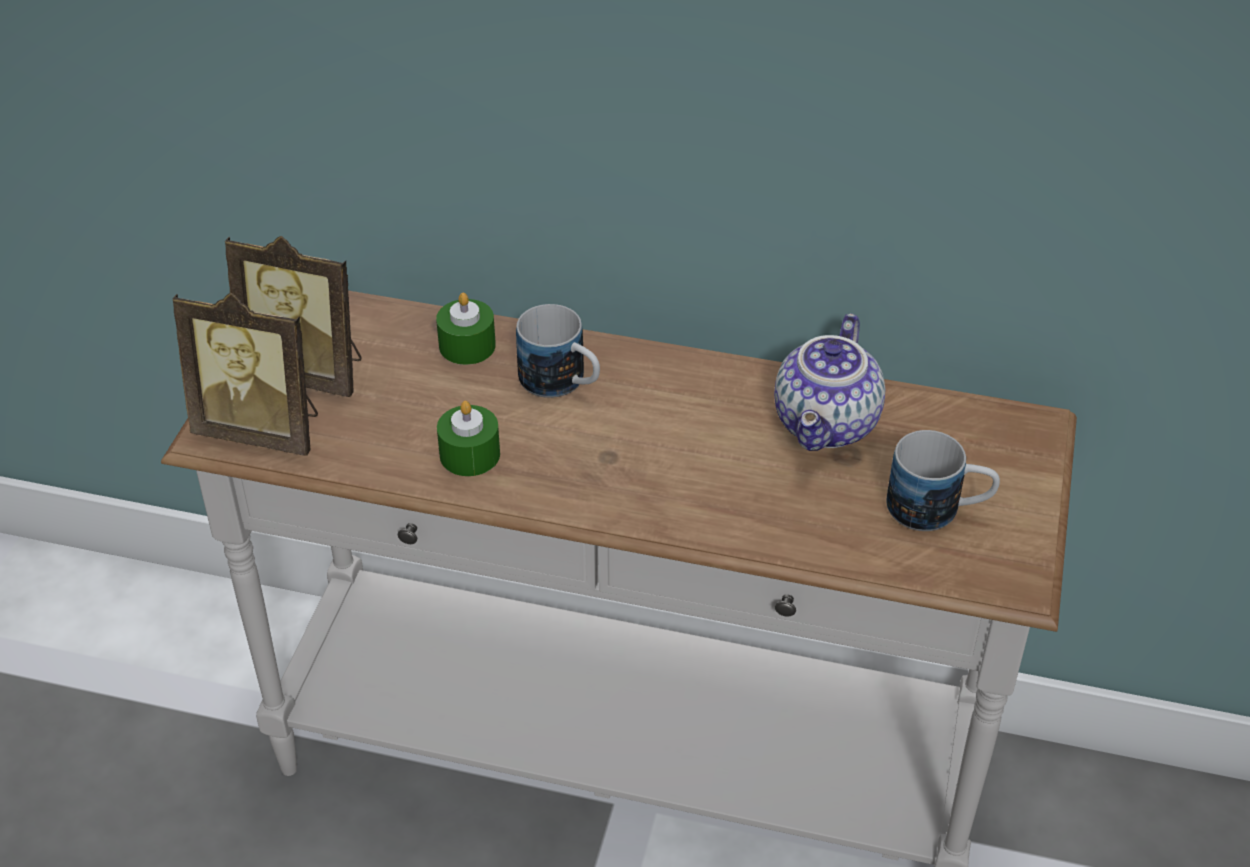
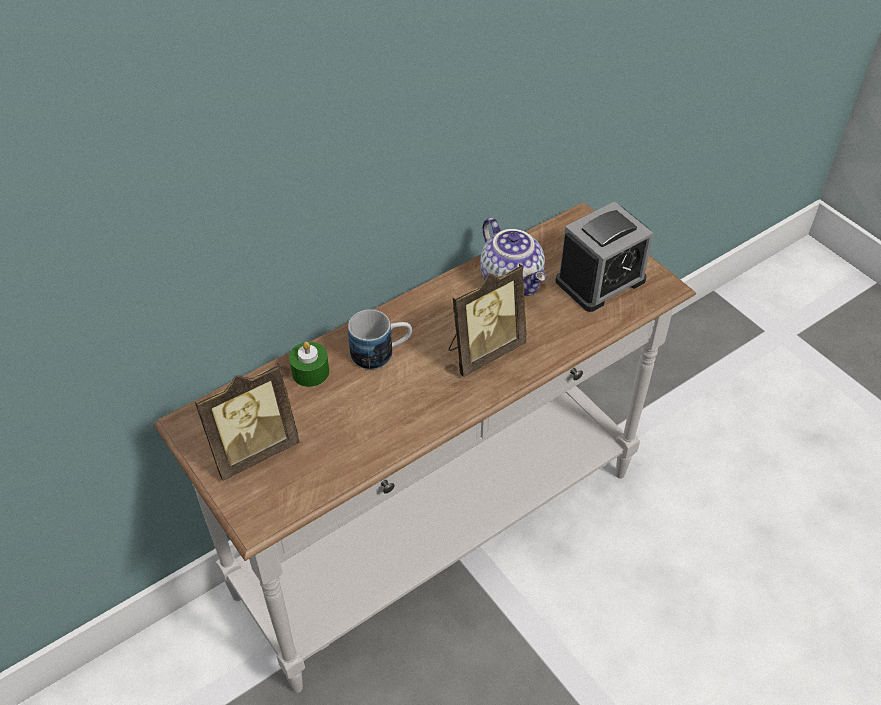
camera: 50 degrees left, 5 degrees up
(262, 429) = (277, 496): picture frame -> picture frame (483, 351)
(470, 454) = (392, 419): green candle -> none
(938, 510) = (600, 281): mug -> alarm clock

